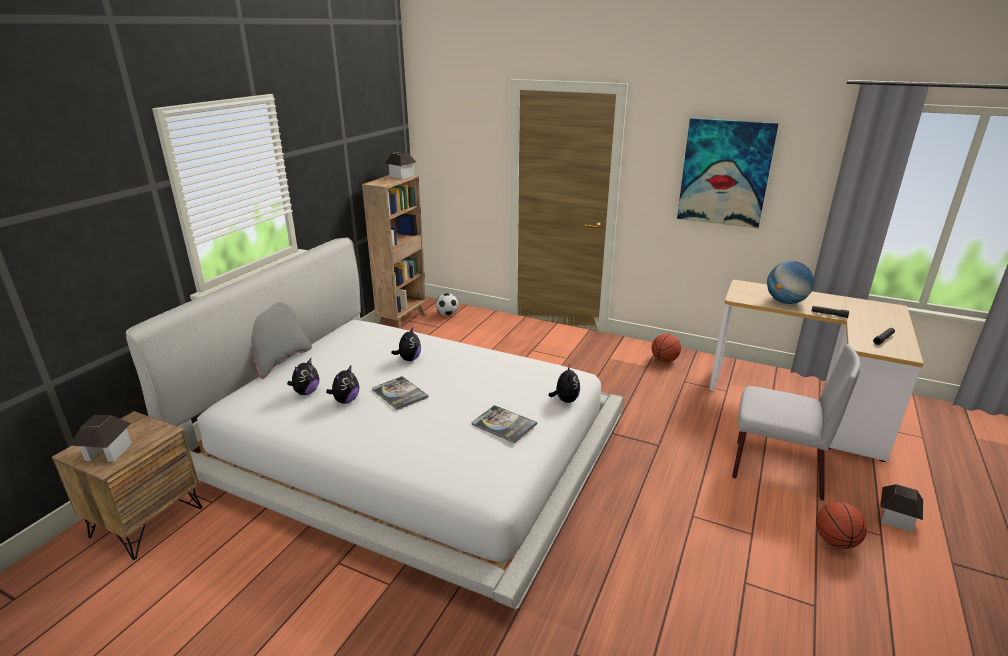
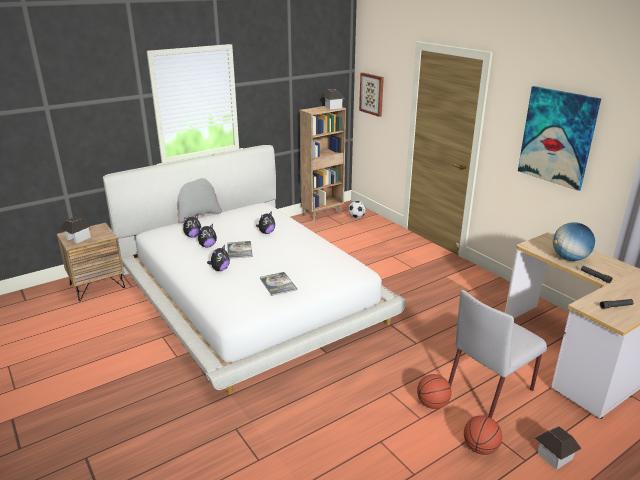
camera: 30 degrees right, 0 degrees up
(443, 154) = (372, 94): none -> picture
(565, 400) = (335, 283): plush toy -> plush toy (220, 269)
(664, 360) = (490, 290): basketball -> basketball (432, 404)
(775, 469) = (490, 389): grey chair -> grey chair turned 90 degrees clockwise

